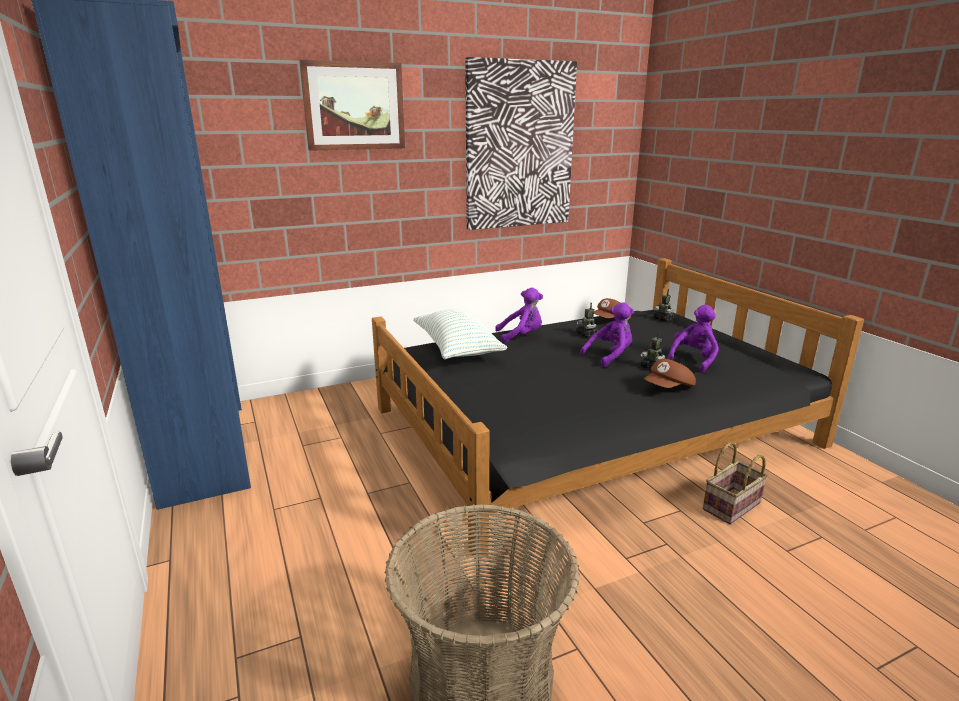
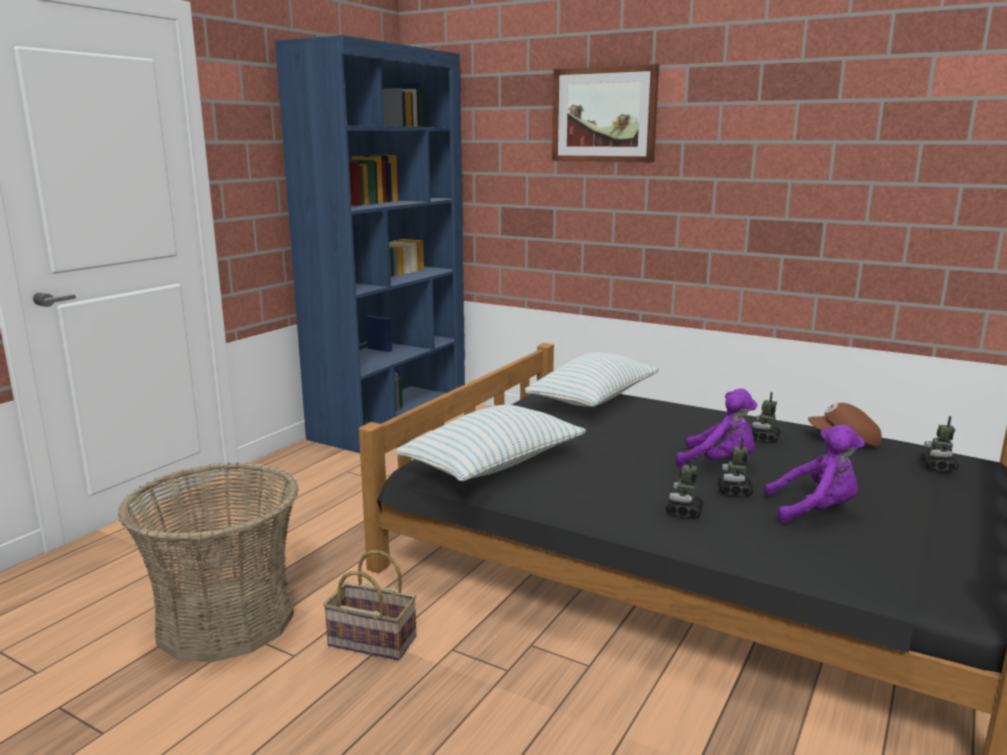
camera: 55 degrees right, 5 degrees down
(519, 146) = (820, 166): picture -> none
(521, 336) = (684, 413): purple plush toy -> none
(535, 417) = (494, 465): none -> pillow
(668, 388) = (684, 512): brown cap -> toy robot
(732, 507) = (649, 706): basket -> basket (369, 641)

